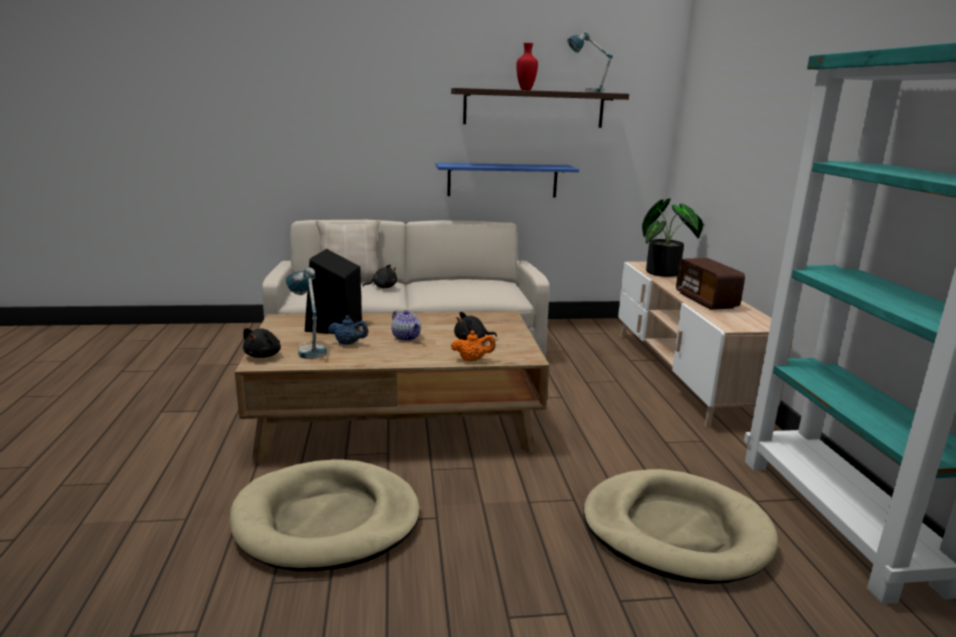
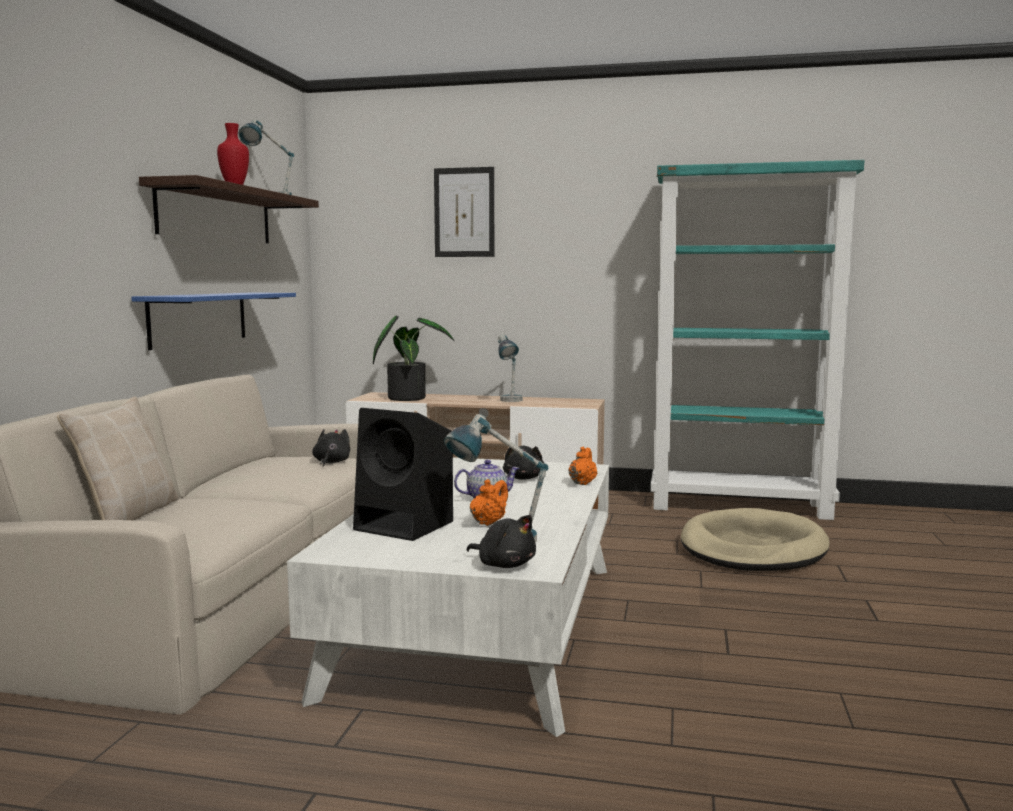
camera: 70 degrees left, 10 degrees down
(327, 520) = (726, 687): beige dog bed -> none
(348, 343) = (488, 522): blue teapot -> orange teapot
(383, 287) = (212, 501): black plush toy -> black plush toy (331, 462)
(398, 418) = (482, 624): brown coffee table -> white coffee table
(706, 300) = (510, 401): radio -> table lamp
(748, 103) = (464, 212): none -> picture

